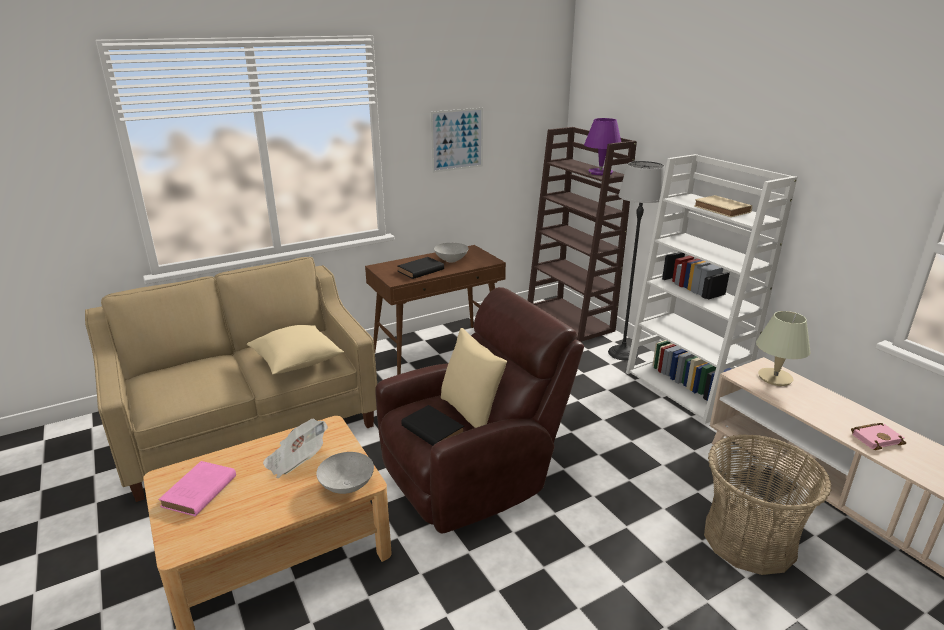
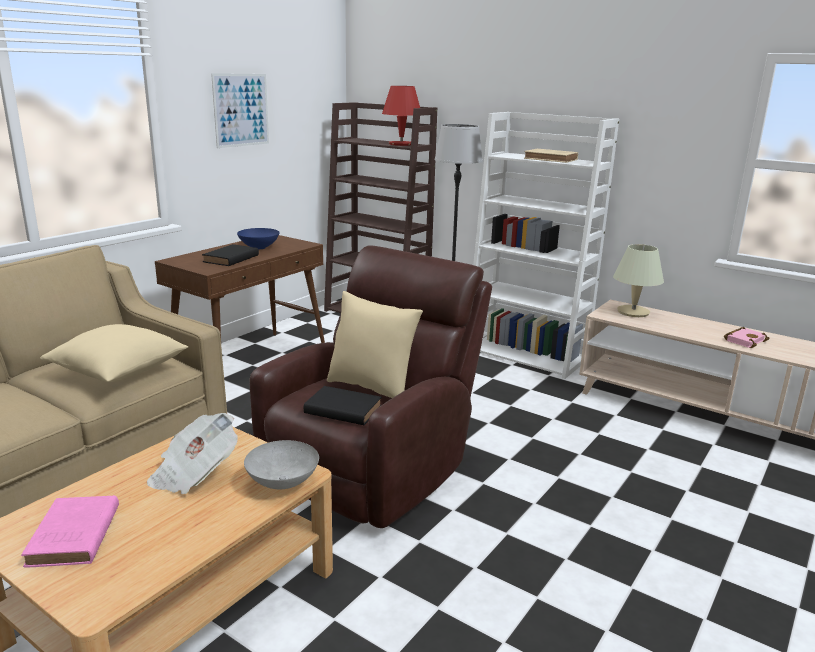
camera: 25 degrees left, 5 degrees down
(451, 260) = (259, 247): grey bowl -> blue bowl
(600, 172) = (401, 144): purple table lamp -> red table lamp
(749, 539) = (668, 460): basket -> none

